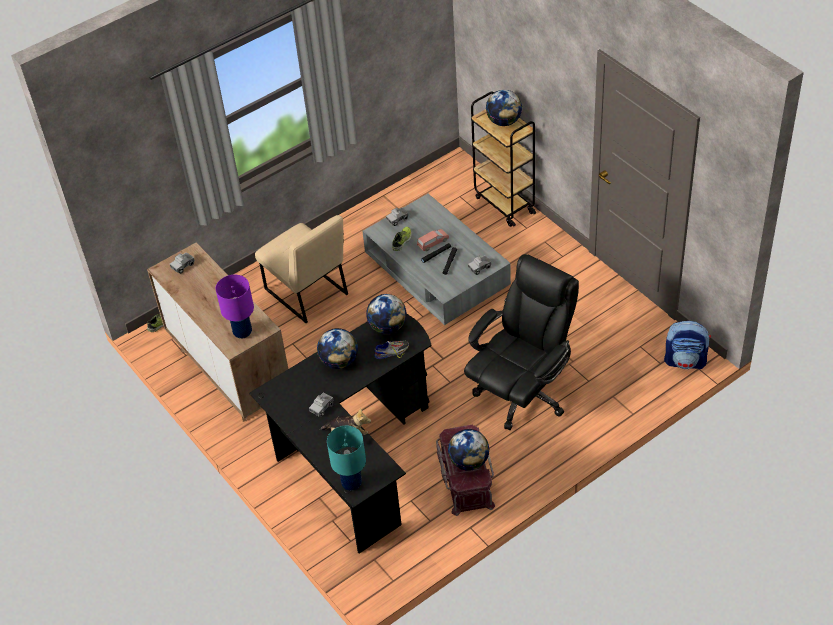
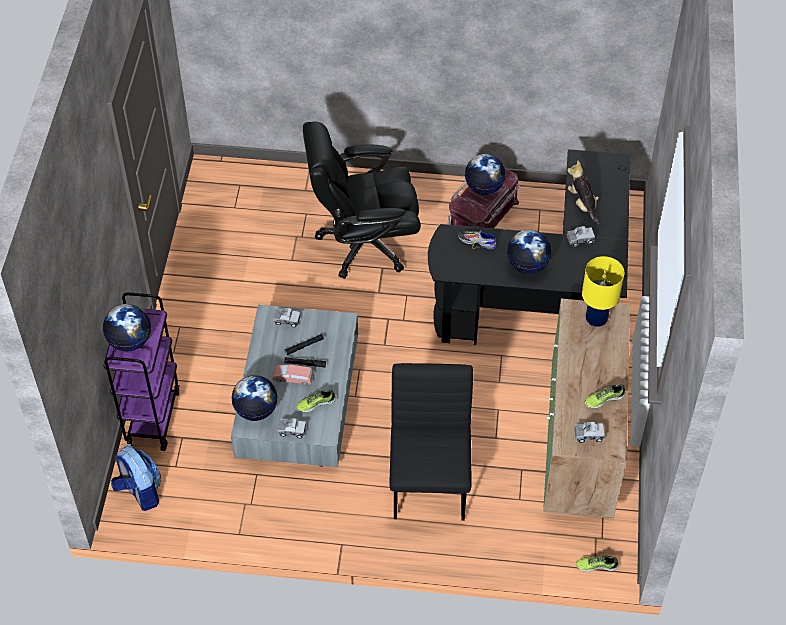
camera: 140 degrees left, 5 degrees up
(192, 291) = (604, 398): none -> shoe
(243, 333) = (596, 319): purple table lamp -> yellow table lamp
(307, 293) = (430, 480): beige chair -> black chair
(352, 483) = (614, 169): turquoise table lamp -> none
(388, 327) = (457, 264): globe -> globe (256, 410)
(505, 205) = (152, 418): brown cart -> purple cart
(685, 361) = (221, 172): backpack -> backpack (140, 492)

